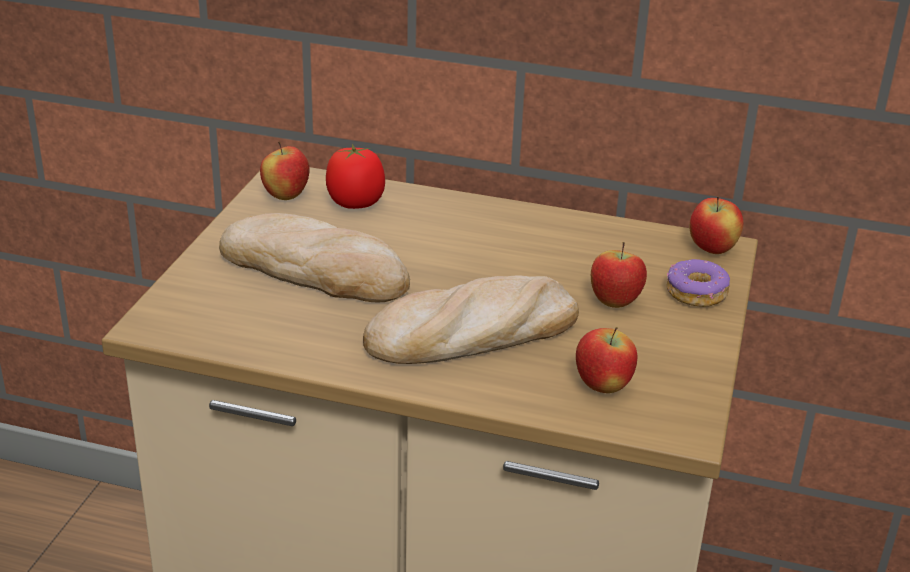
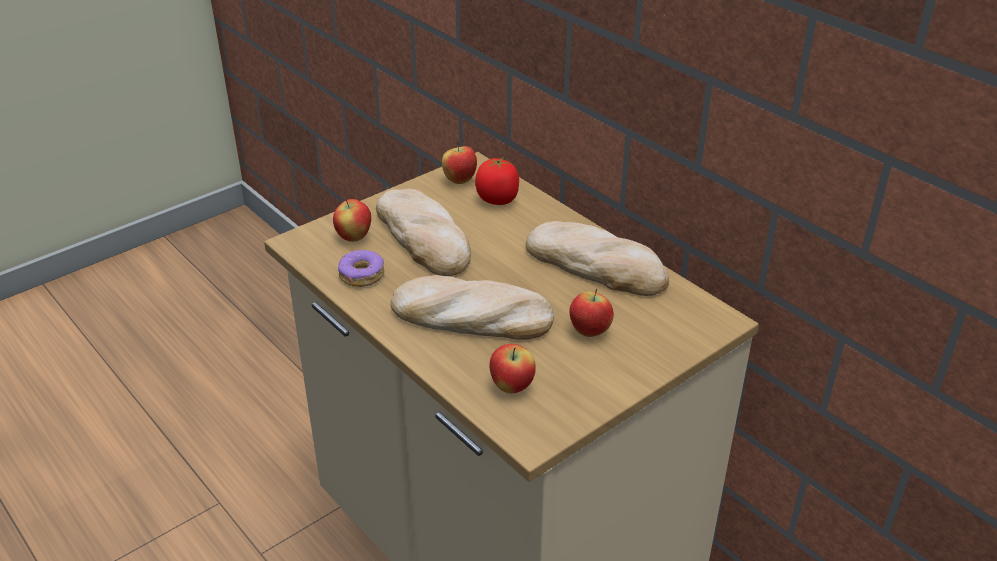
camera: 35 degrees right, 5 degrees up
(542, 235) = (596, 264): none -> bread
(696, 293) = (657, 347): donut -> donut (361, 275)
(712, 250) = (710, 319): apple -> apple (354, 237)

